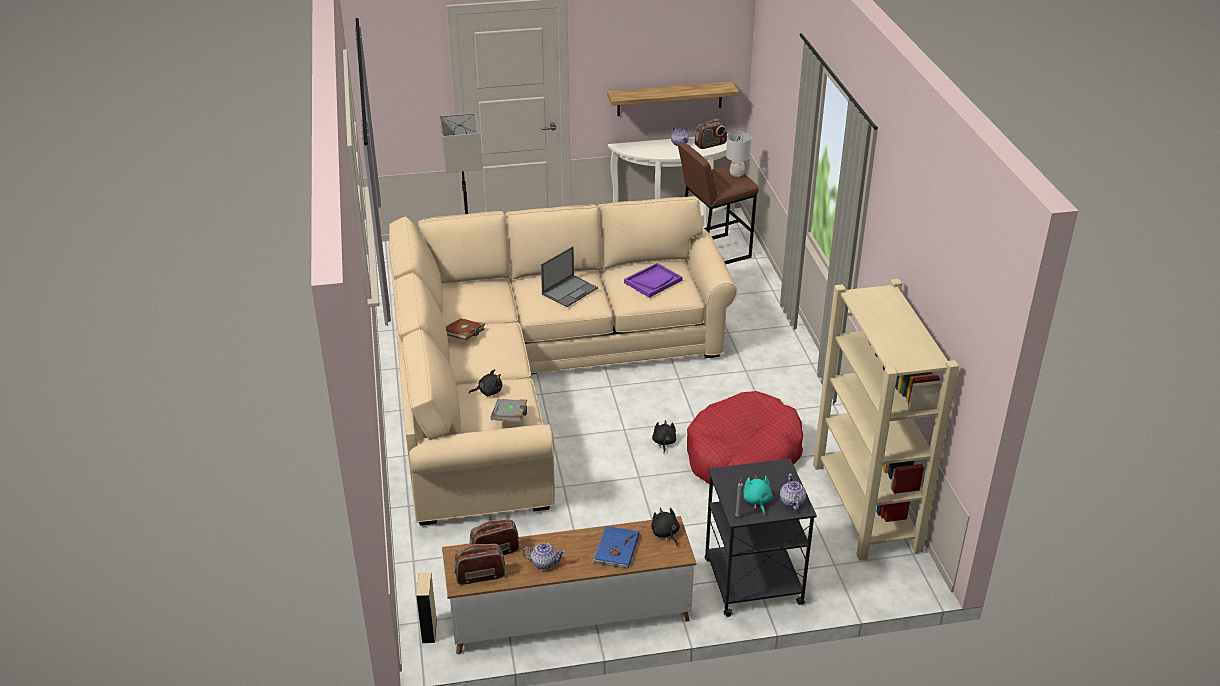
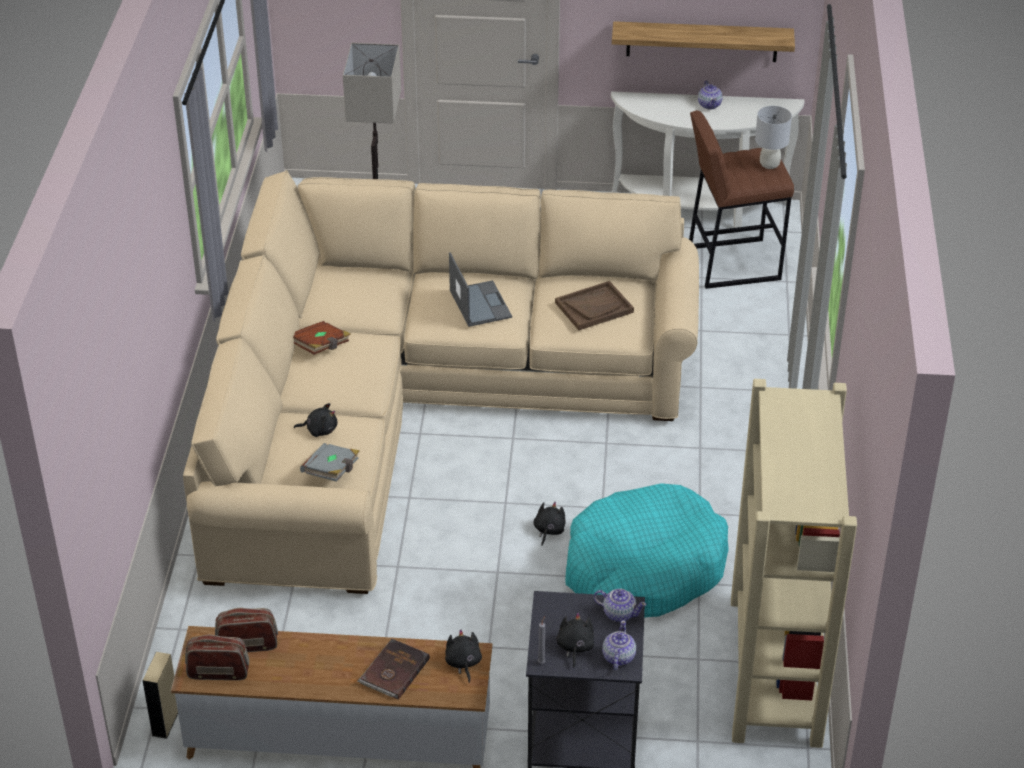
camera: 15 degrees right, 5 degrees up
(543, 563) = (300, 671): teapot -> teapot (619, 613)
(570, 291) = (479, 303): laptop -> laptop turned 75 degrees counterclockwise
(615, 549) = (393, 671): blue book -> brown book
(653, 281) = (594, 307): purple tray -> brown tray
(710, 144) = (751, 112): radio -> none
(742, 456) = (643, 568): red dog bed -> turquoise dog bed
(757, 501) = (575, 647): turquoise plush toy -> black plush toy

